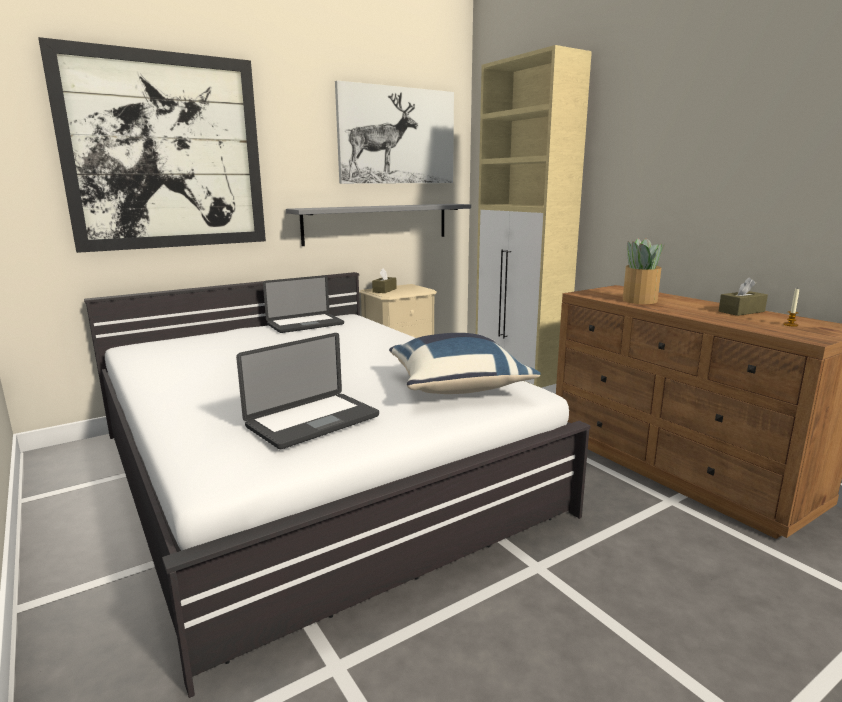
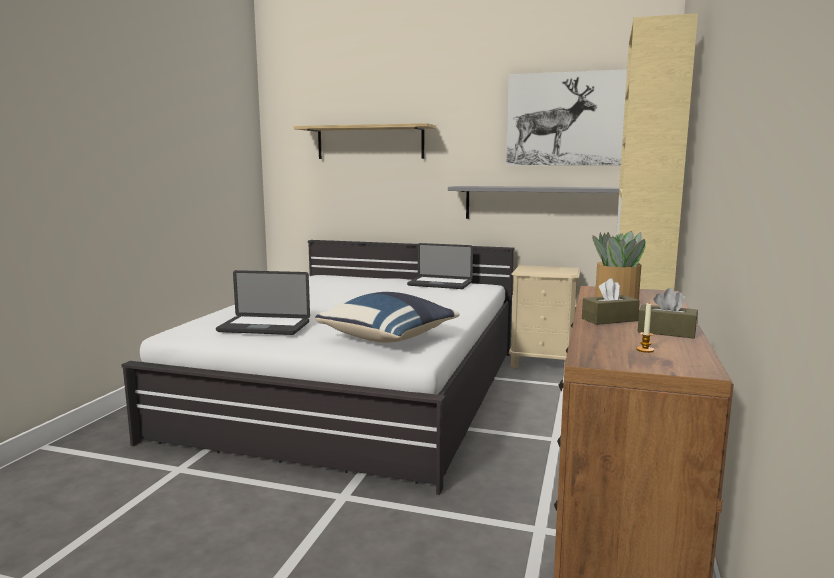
camera: 50 degrees right, 5 degrees down
(165, 153) = (370, 142): picture -> shelf
(384, 290) = (533, 268): brown tissue box -> brown tissue box (609, 319)

